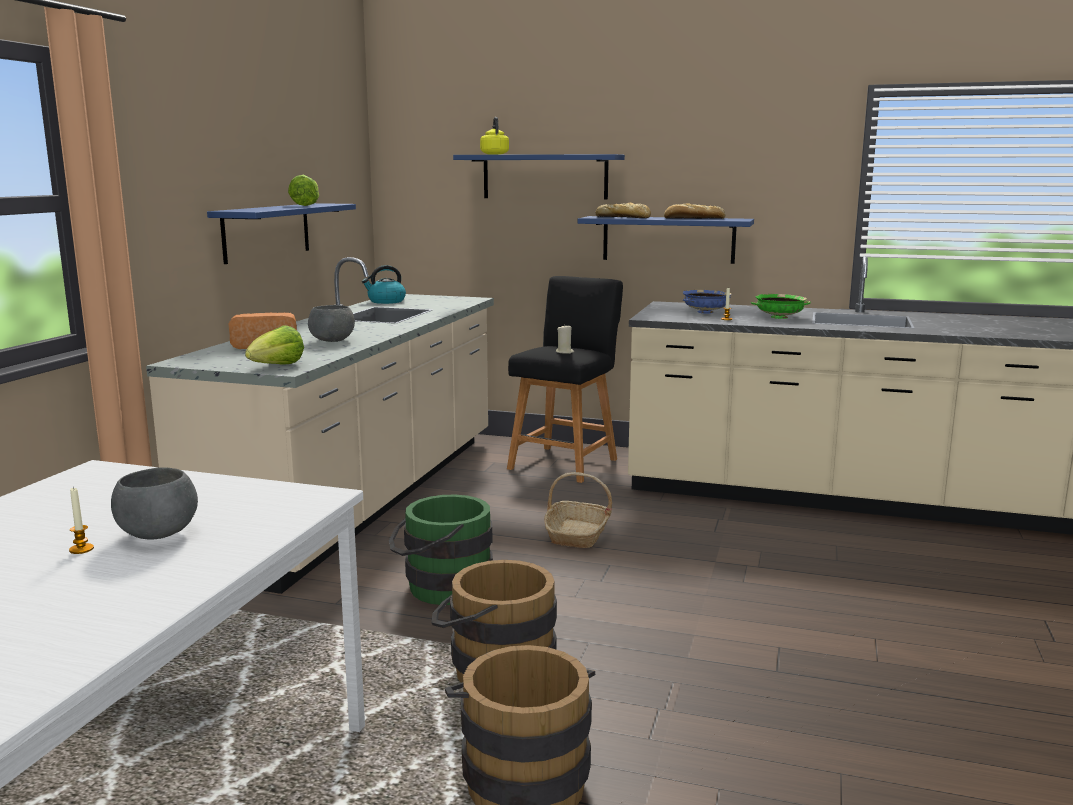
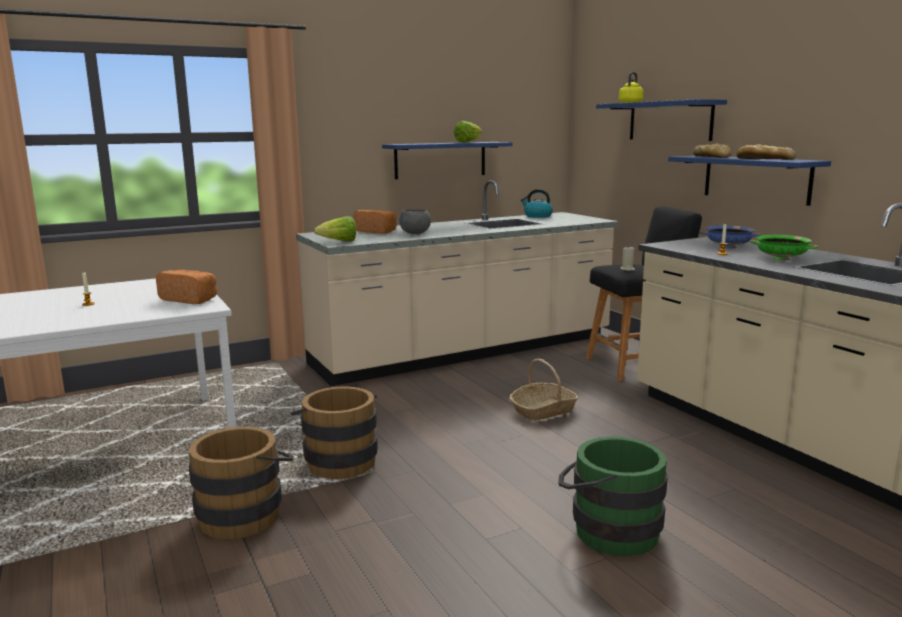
camera: 45 degrees right, 0 degrees up
(159, 534) = (120, 306): grey bowl -> none
(245, 494) = (190, 299): none -> bread
(441, 588) = (403, 411): green bucket -> green bucket (608, 530)

